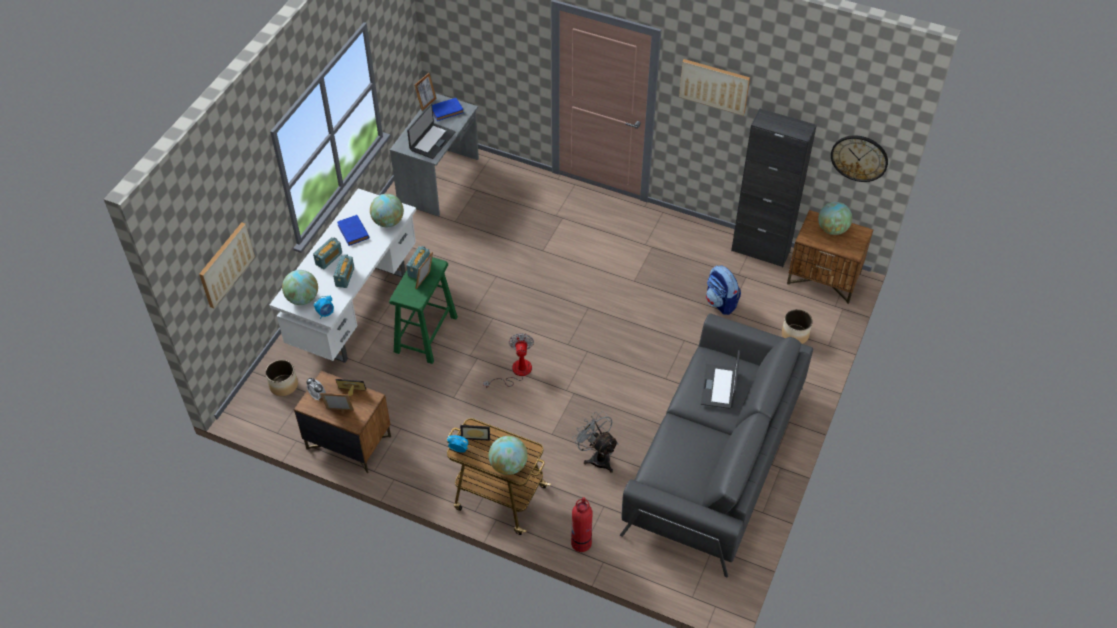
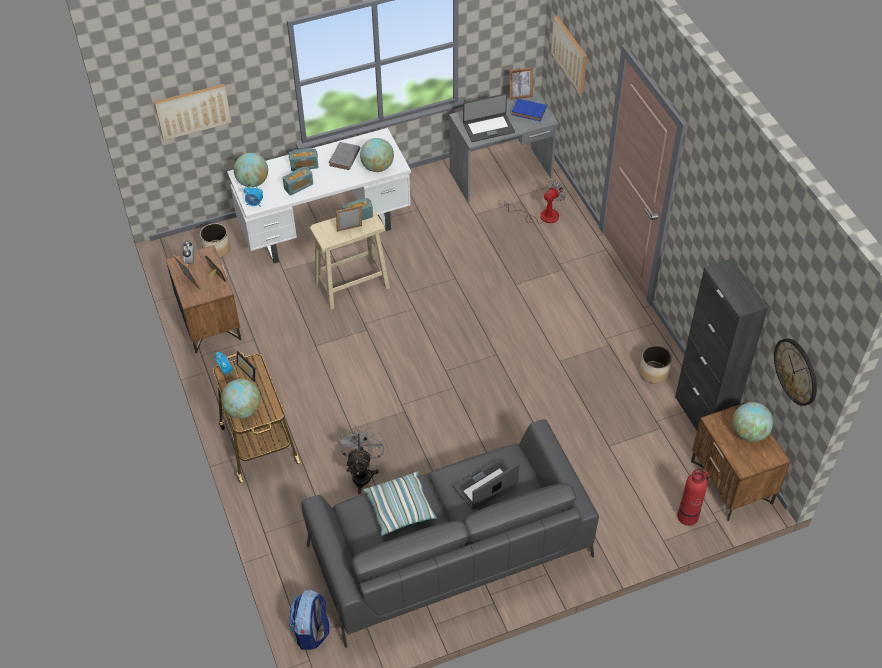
camera: 45 degrees right, 0 degrees up
(353, 232) = (344, 158): blue book -> grey book
(425, 334) = (351, 284): green stool -> beige stool
(515, 372) = (381, 361): fan -> fan (542, 216)
(581, 542) = (274, 525): fire extinguisher -> fire extinguisher (688, 516)
(685, 446) = (400, 509): none -> pillow
(714, 86) = (709, 211): picture -> picture (570, 53)
(721, 302) = (611, 432): backpack -> backpack (311, 631)
(794, 335) = (643, 508): planter -> planter (653, 372)

